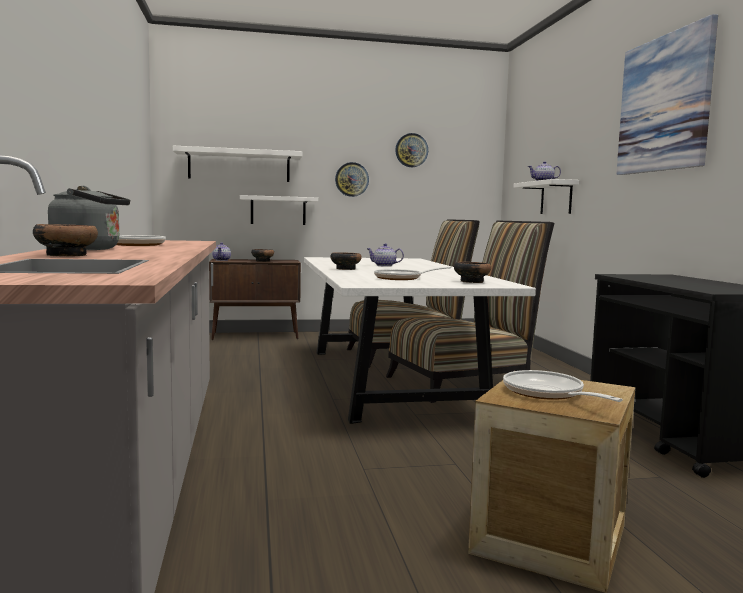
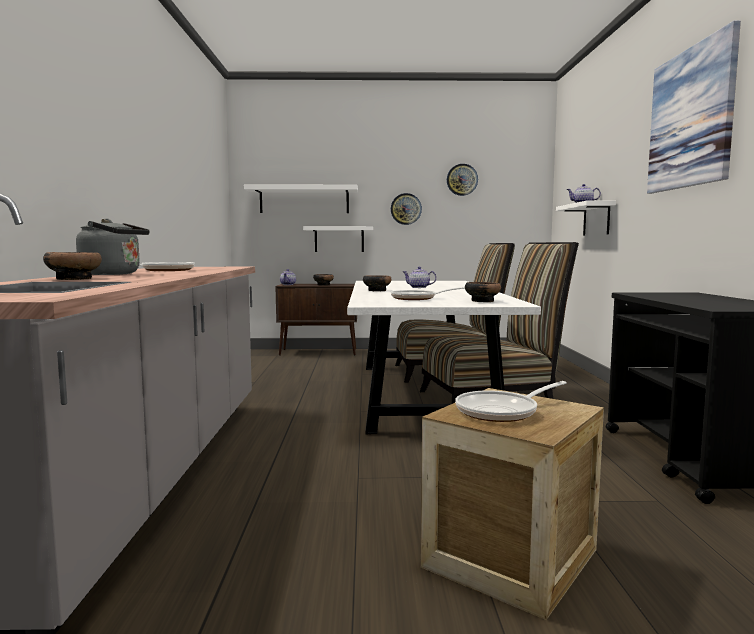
camera: 10 degrees right, 0 degrees up
(547, 393) = (502, 411): frying pan -> frying pan turned 105 degrees counterclockwise

